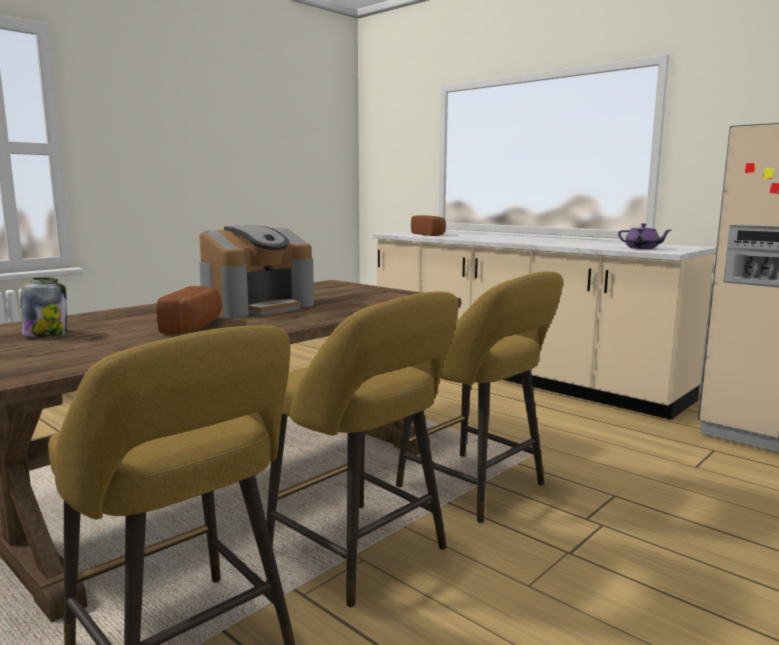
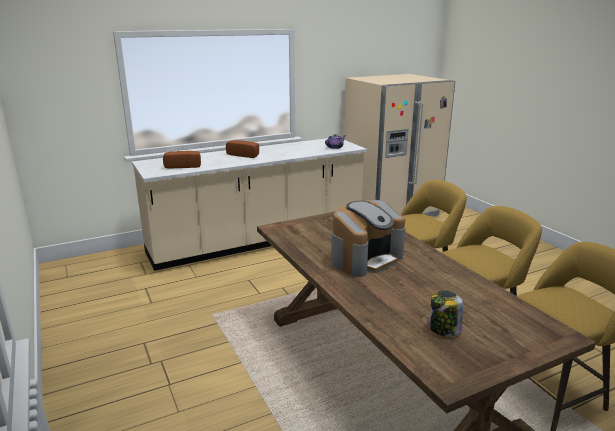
camera: 70 degrees left, 10 degrees up
(196, 326) = (428, 280): bread -> bread (244, 155)
(257, 307) = (366, 258): coffee machine -> coffee machine turned 75 degrees clockwise

